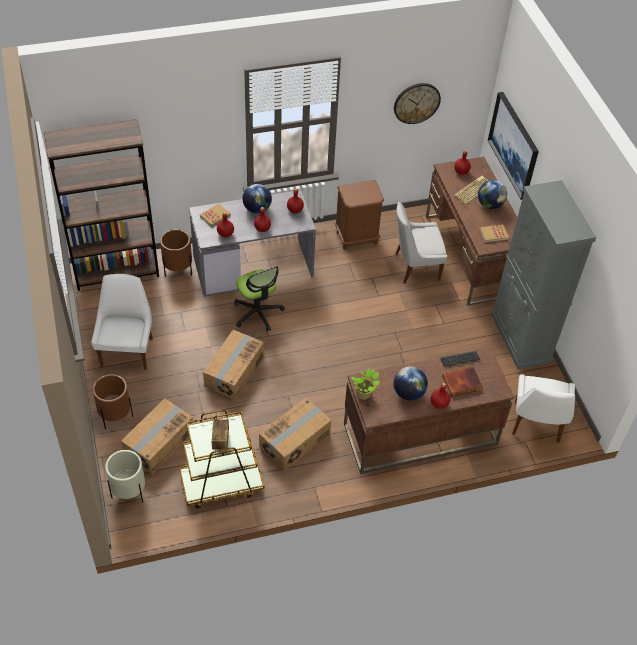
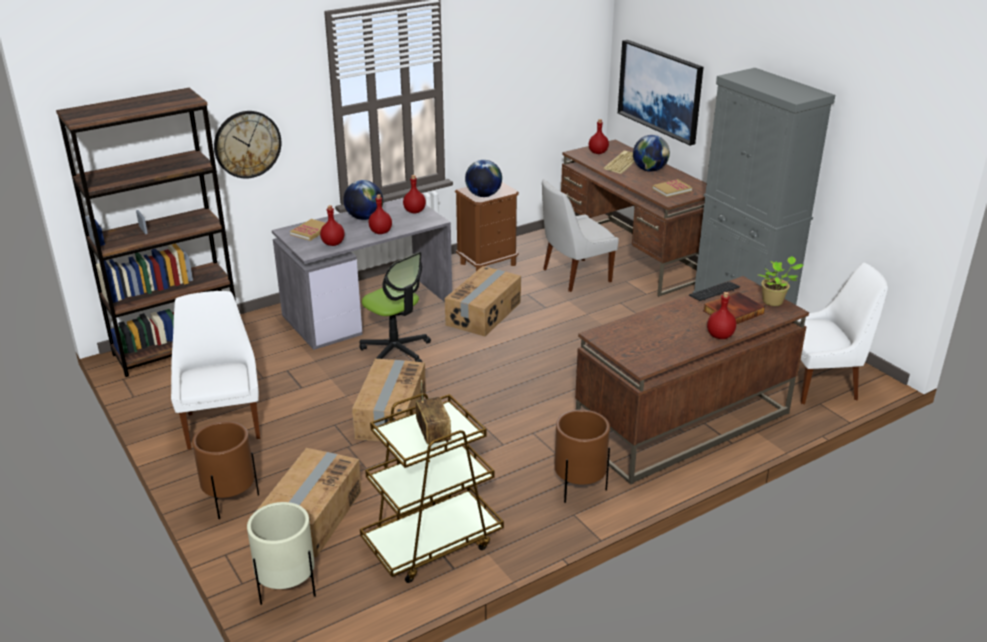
camera: 15 degrees left, 20 degrees down
(178, 270) = (266, 332): brown planter -> brown planter (579, 488)
(295, 441) = (517, 469): cardboard box -> cardboard box (484, 314)
(364, 394) = (614, 346): potted plant -> potted plant (774, 301)
(408, 393) = (672, 334): globe -> globe (483, 195)
(416, 103) = (531, 68): wall clock -> wall clock (247, 144)
(536, 423) = (820, 384): white chair -> white chair turned 90 degrees counterclockwise

